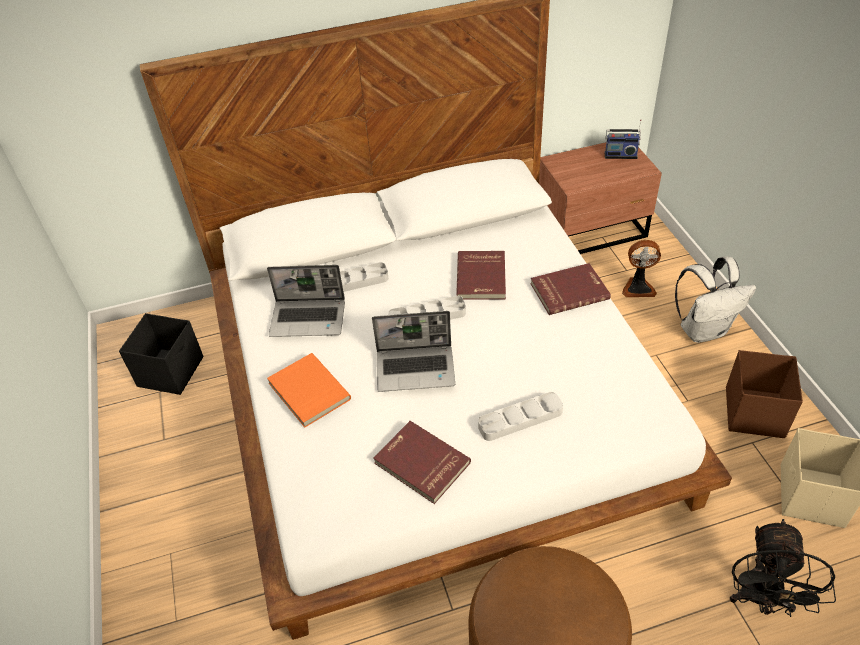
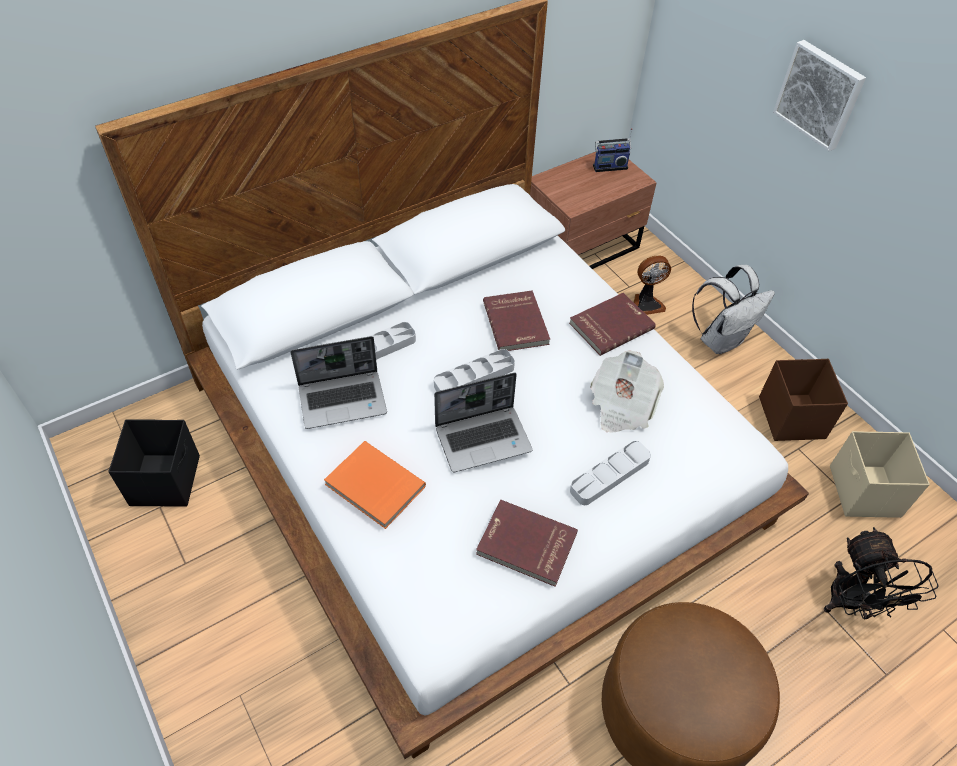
camera: 20 degrees left, 5 degrees up
(554, 361) = (621, 406): none -> newspaper
(797, 90) = (820, 94): none -> picture

